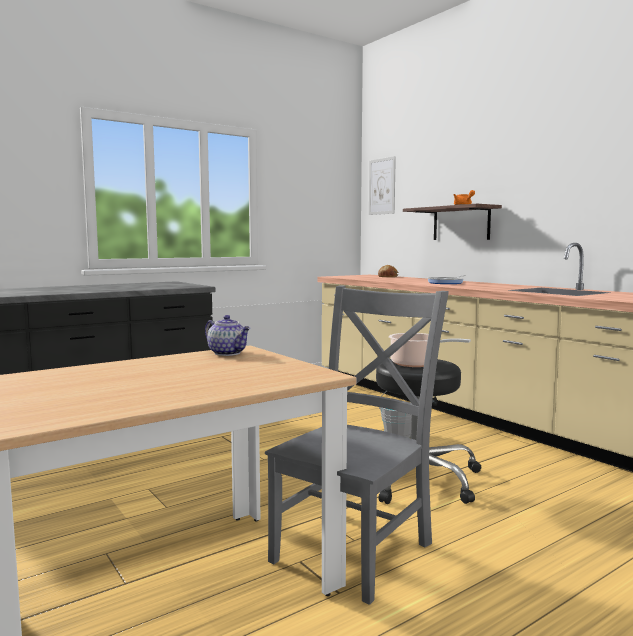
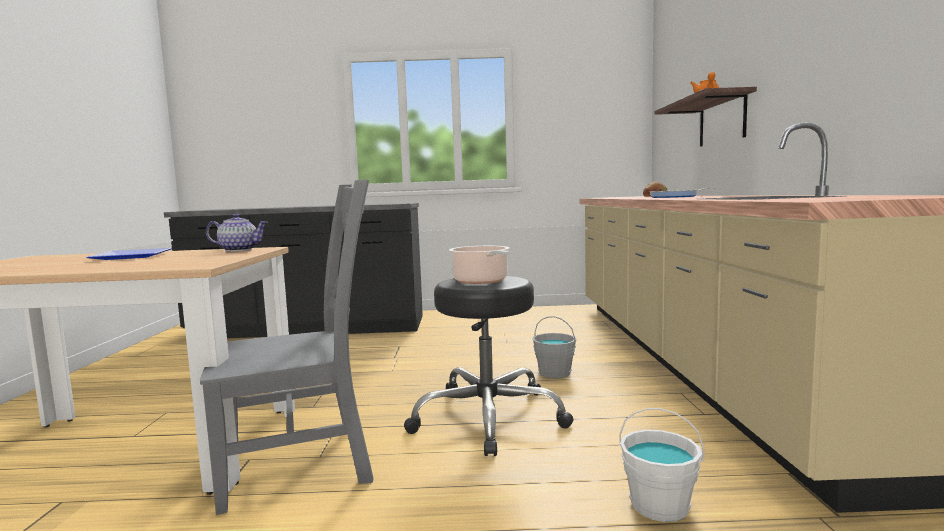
camera: 35 degrees right, 0 degrees up
(151, 372) = (129, 257): none -> plate
(228, 353) = (239, 250): teapot -> teapot turned 75 degrees counterclockwise
(382, 186) = (664, 90): picture -> none
(597, 501) = (659, 505): none -> white bucket

